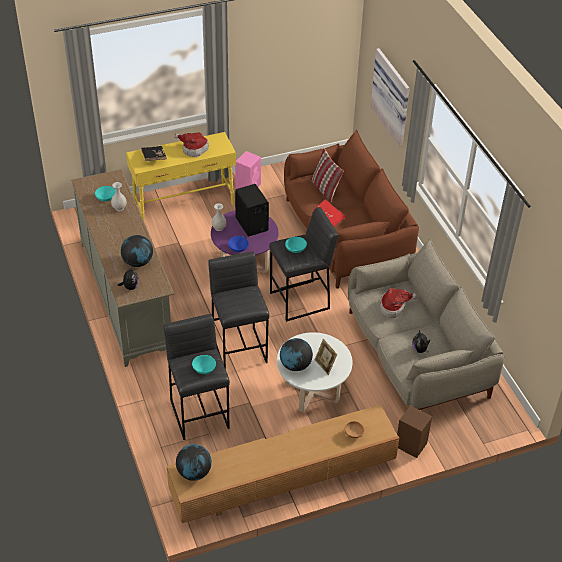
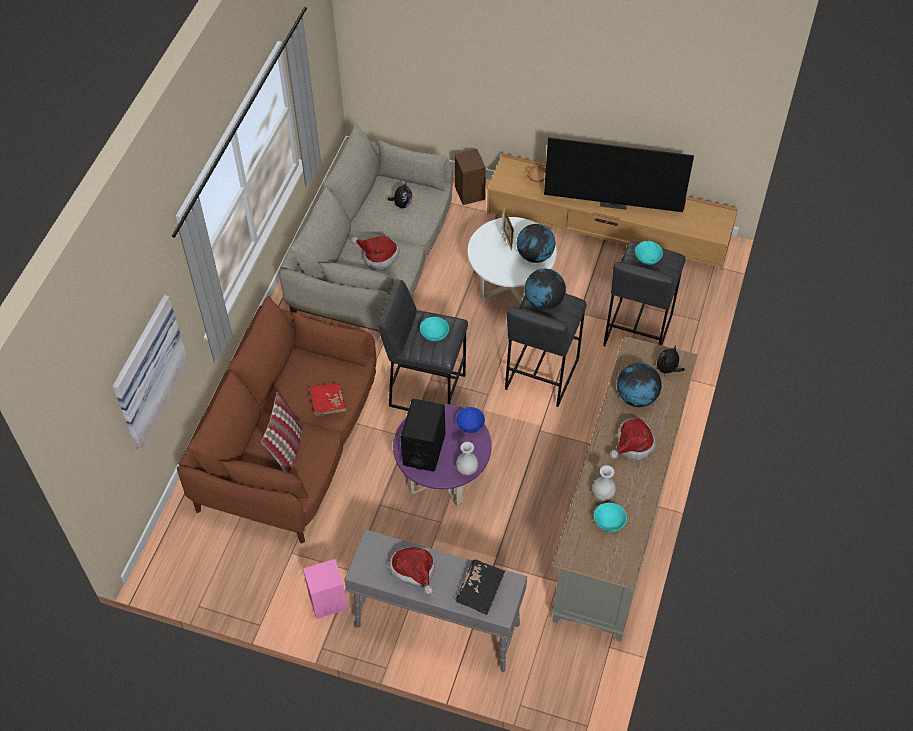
camera: 140 degrees left, 10 degrees up
(121, 237) = (632, 445): none -> hat
(184, 205) = (437, 624): yellow console table -> grey console table
(194, 472) = (706, 226): globe -> globe (543, 301)
(280, 450) = (614, 201): none -> television

